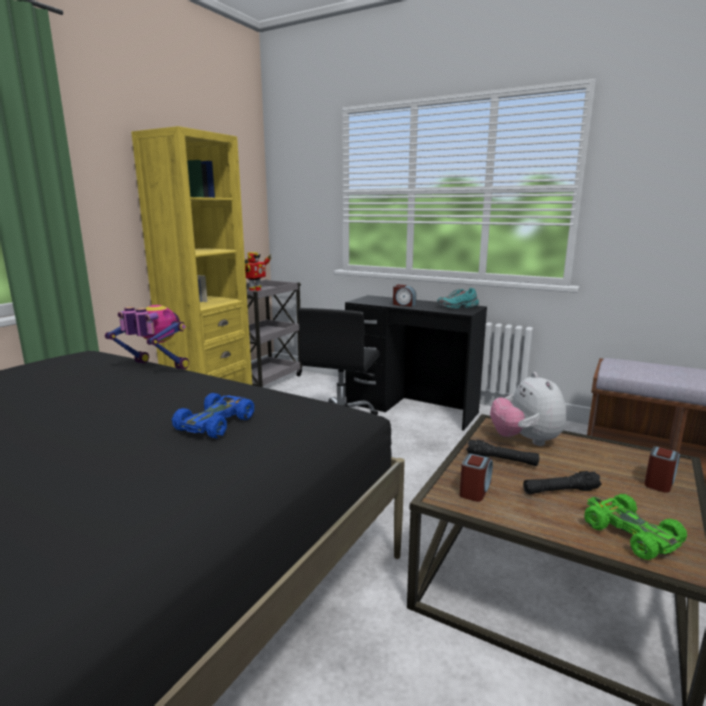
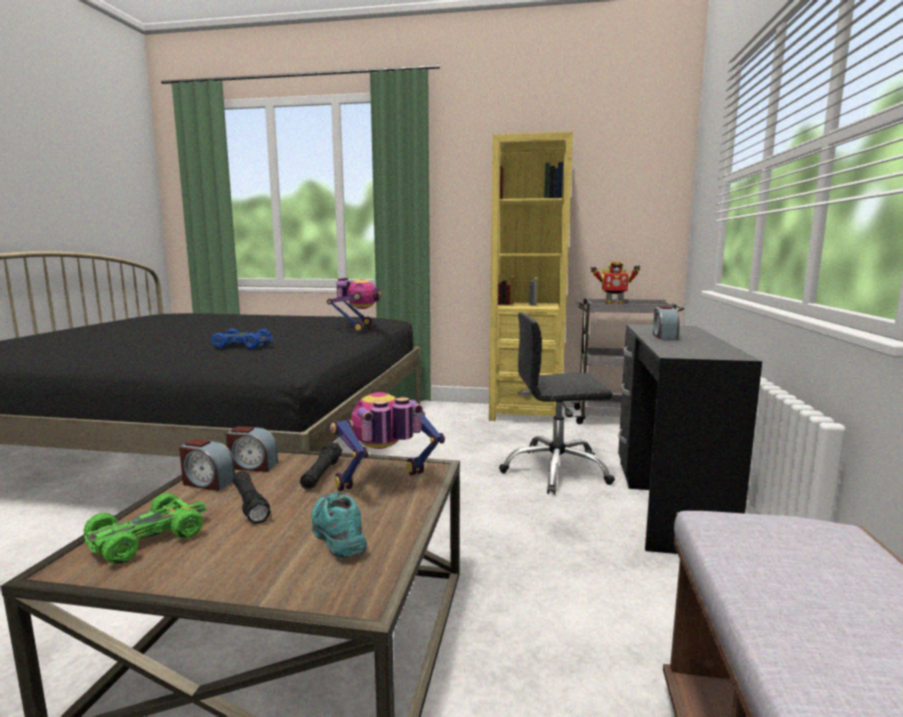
camera: 70 degrees right, 5 degrees down
(458, 307) = (710, 351): turquoise shoe -> turquoise shoe (338, 536)
(525, 441) = (385, 486): plush toy -> toy robot
(659, 482) = (280, 574): alarm clock -> alarm clock (207, 483)

